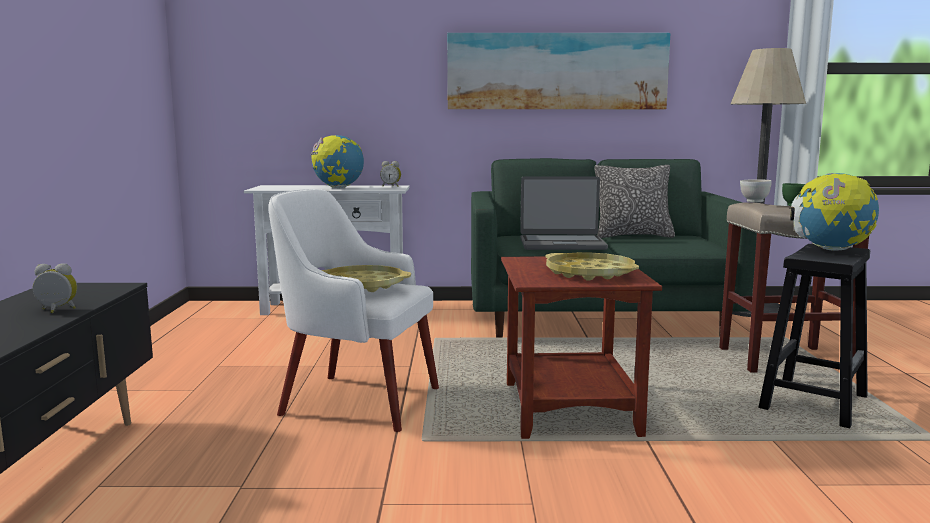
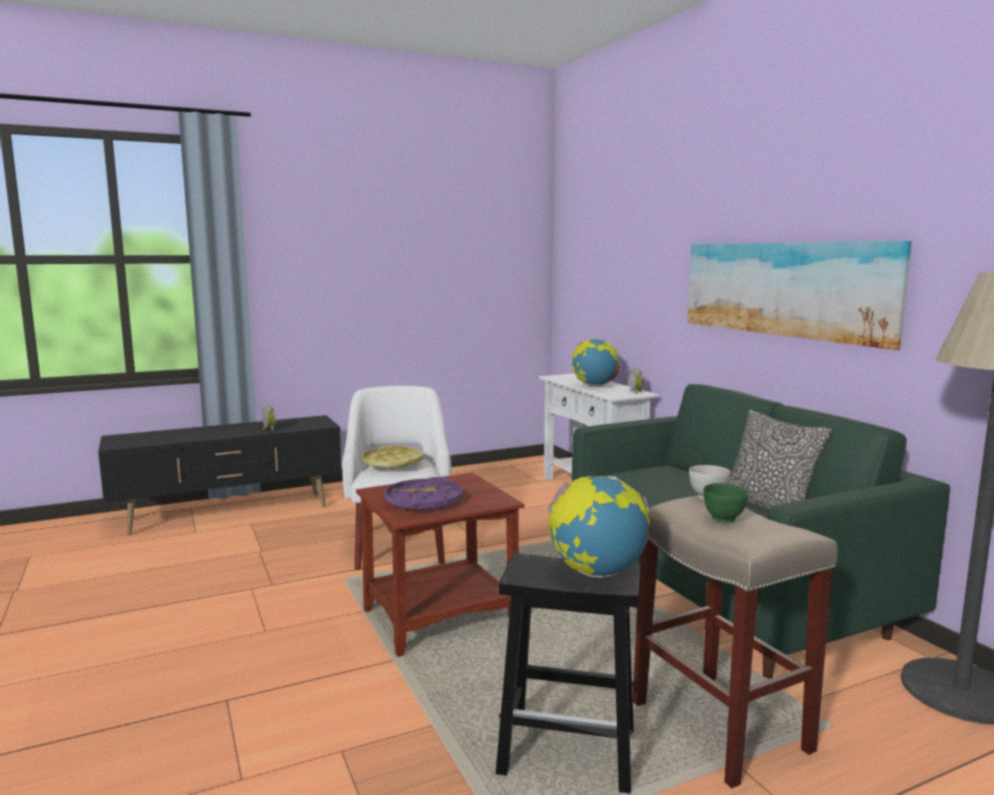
camera: 65 degrees right, 0 degrees up
(562, 244) = (655, 488): laptop -> none
(590, 273) = (423, 501): yellow tray -> purple tray

